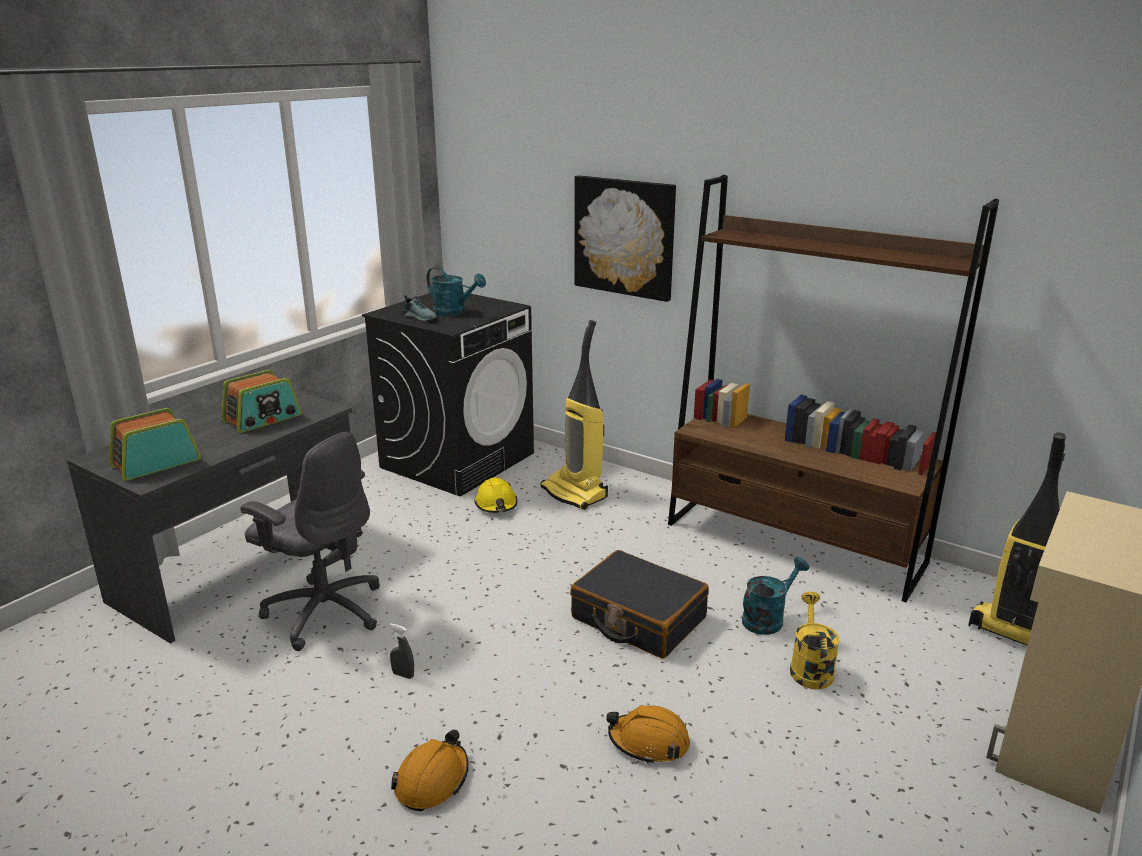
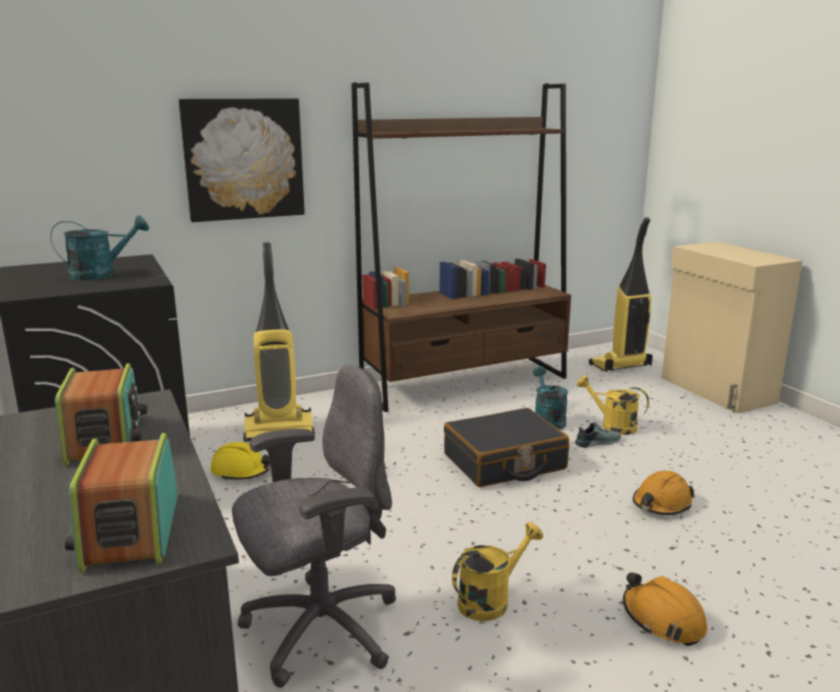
camera: 60 degrees left, 5 degrees down
(403, 675) = (491, 599): grey spray bottle -> yellow watering can
(420, 317) = (79, 285): shoe -> shoe (596, 442)

